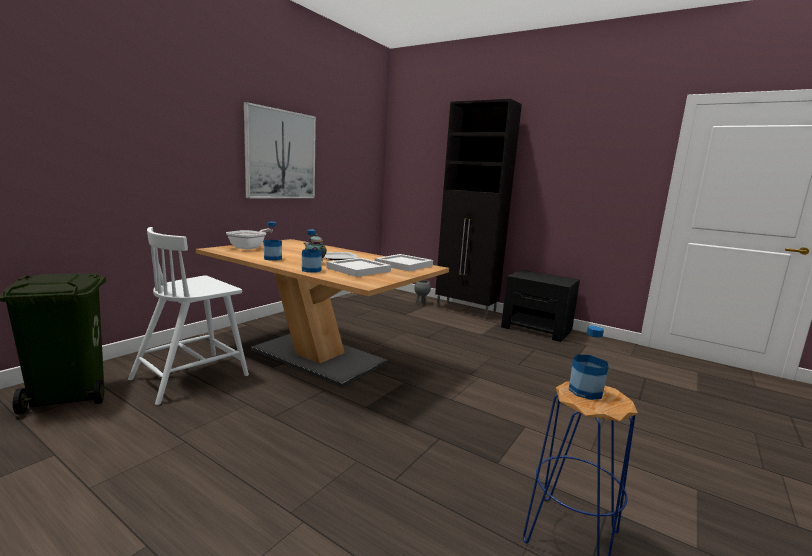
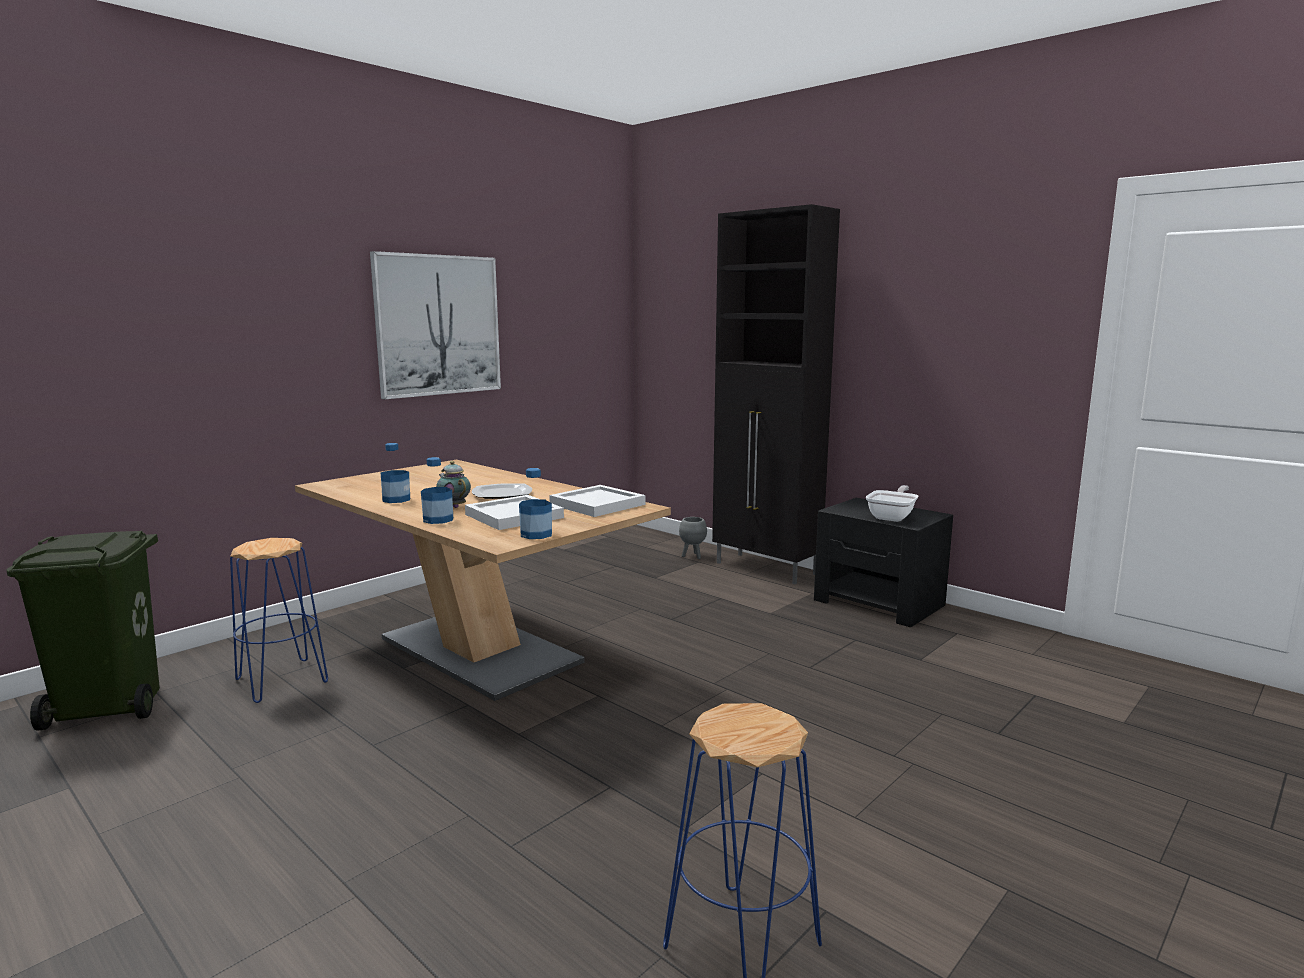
camera: 10 degrees right, 0 degrees up
(192, 376) = (281, 680): white chair -> blue stool
(250, 247) = (377, 479): frying pan -> frying pan (892, 517)
(585, 391) = (738, 720): bottle -> bottle (536, 534)

